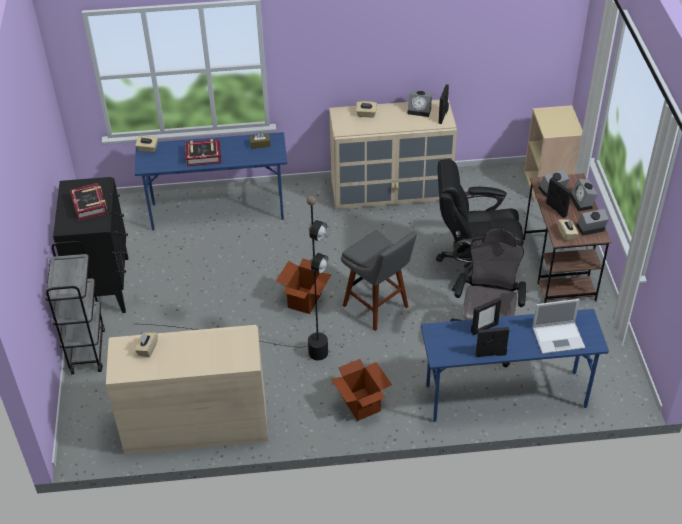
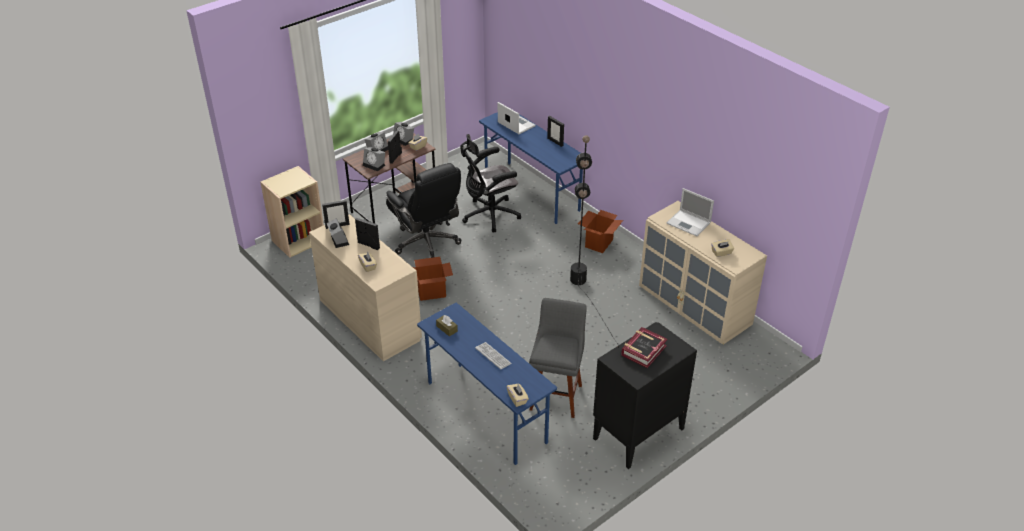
camera: 125 degrees left, 5 degrees down
(87, 351) = (704, 398): grey cart -> none
(203, 156) = (493, 356): book -> keyboard
(214, 354) = (689, 223): none -> laptop
(304, 300) = (537, 309): cardboard box -> cardboard box (431, 292)
(378, 308) = (509, 271): grey stool -> grey stool (556, 395)
(484, 328) = (537, 150): picture frame -> picture frame (368, 245)

